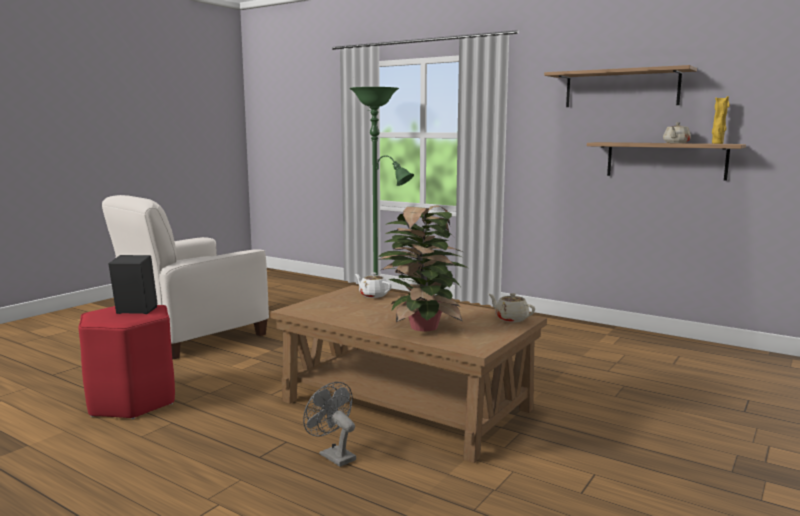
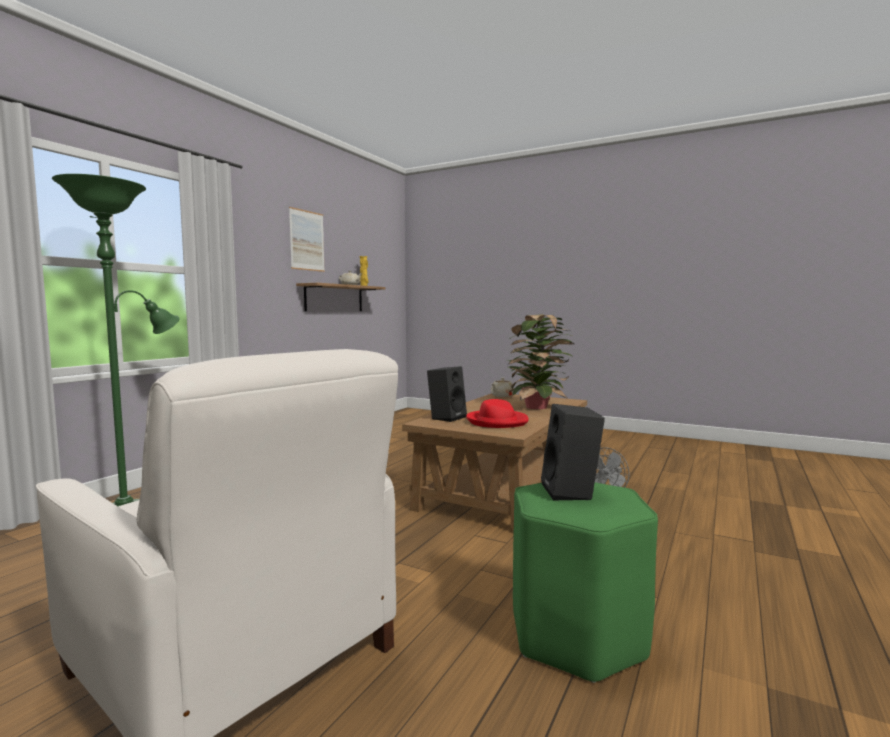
camera: 95 degrees left, 5 degrees down
(132, 401) = (576, 636): red stool -> green stool
(347, 308) = (497, 421): none -> red hat
(373, 295) = (446, 417): white teapot -> black speaker
(621, 88) = (307, 240): shelf -> picture

